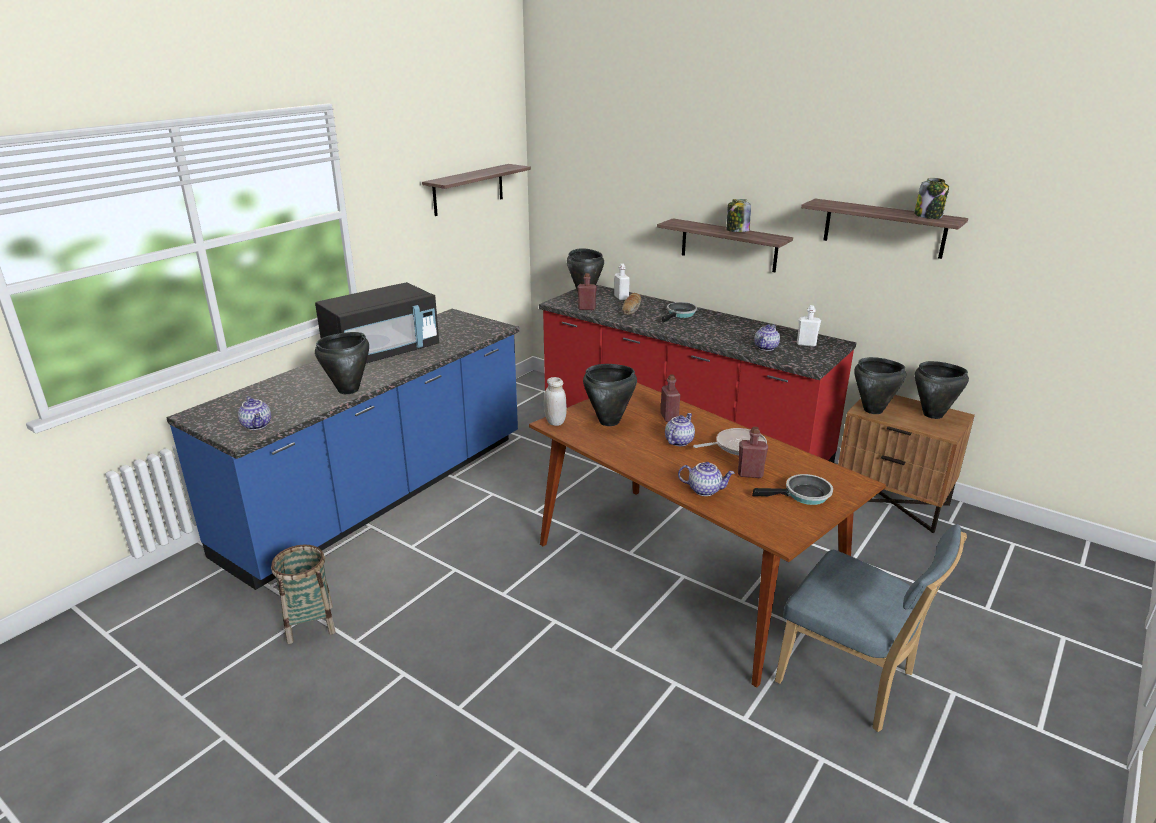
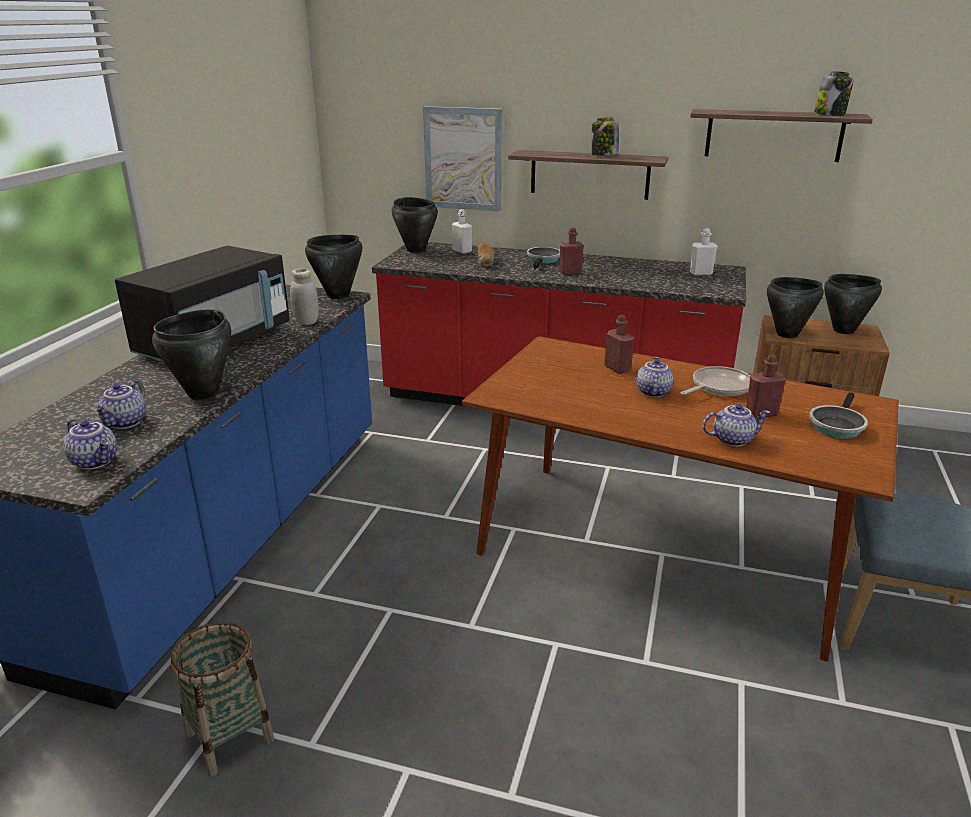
camera: 20 degrees left, 0 degrees up
(468, 189) = (261, 129): shelf -> none
(555, 422) = (492, 394): white jar -> white jar (306, 322)
(586, 308) = (433, 265): red bottle -> red bottle (570, 272)
(609, 421) = (555, 383): black cooking pot -> black cooking pot (338, 295)
(631, 221) = (463, 159): none -> picture
(766, 348) = (666, 281): teapot -> teapot (126, 423)
(803, 495) = (836, 425): frying pan -> frying pan turned 150 degrees clockwise

